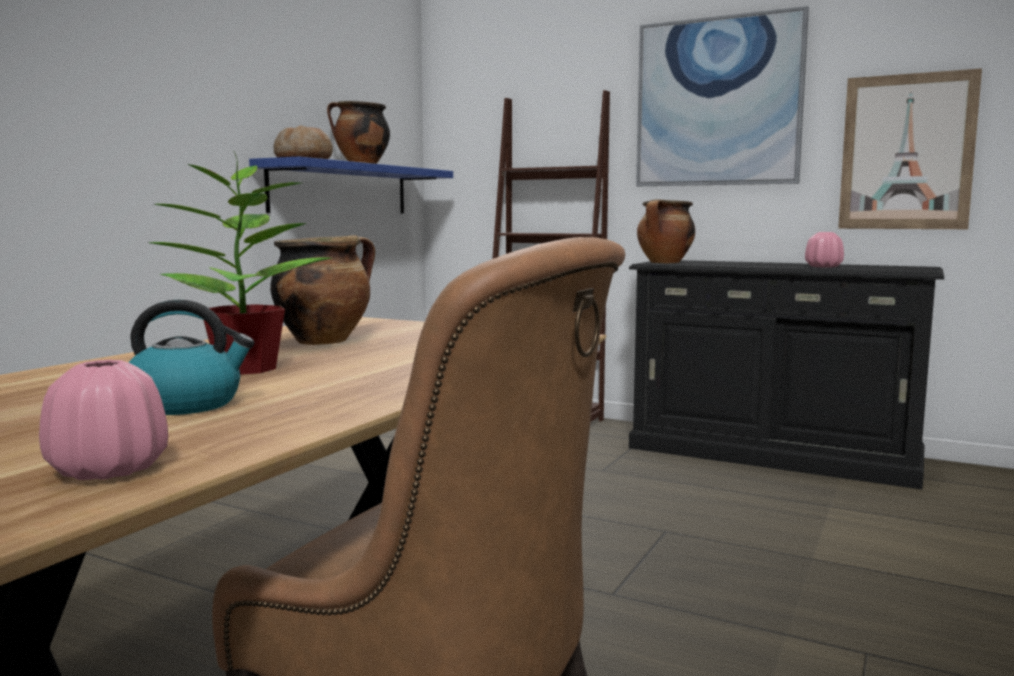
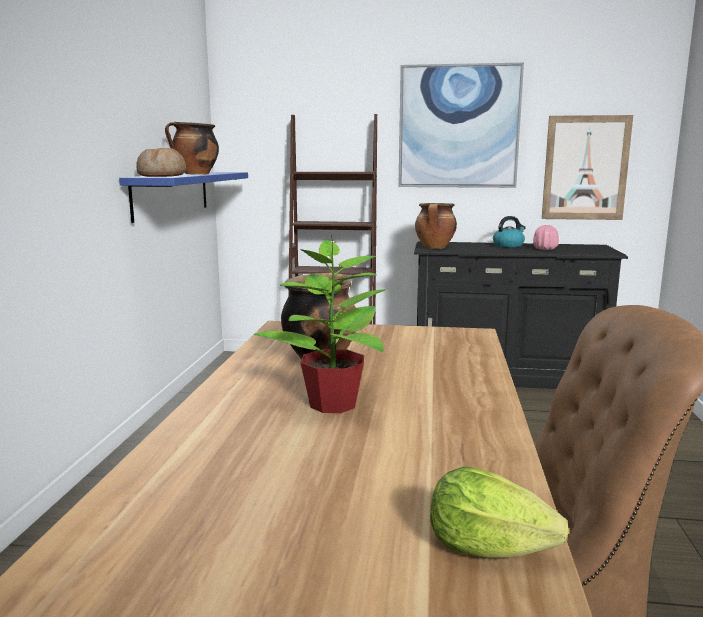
camera: 20 degrees left, 5 degrees up
(109, 470) = (487, 548): pink vase -> lettuce
(186, 404) = (380, 457): kettle -> kettle (508, 245)

